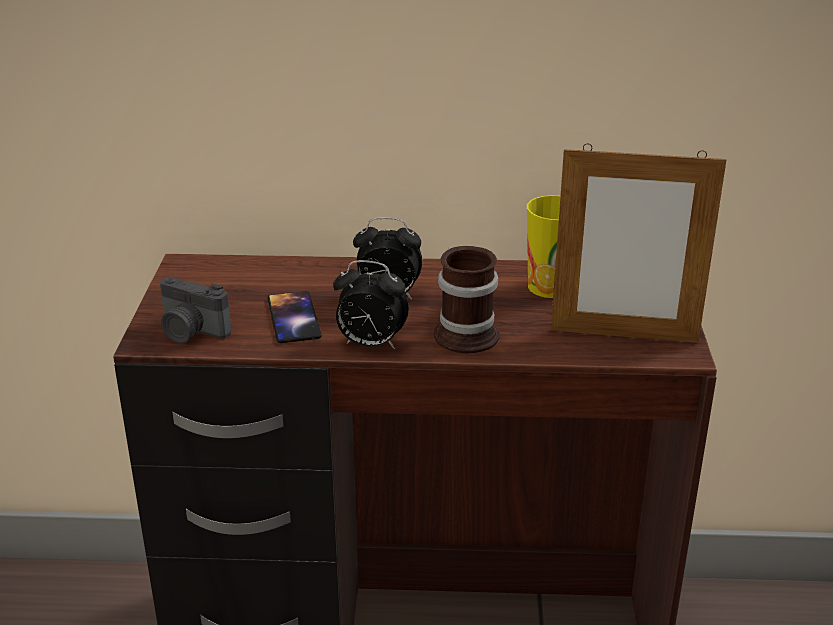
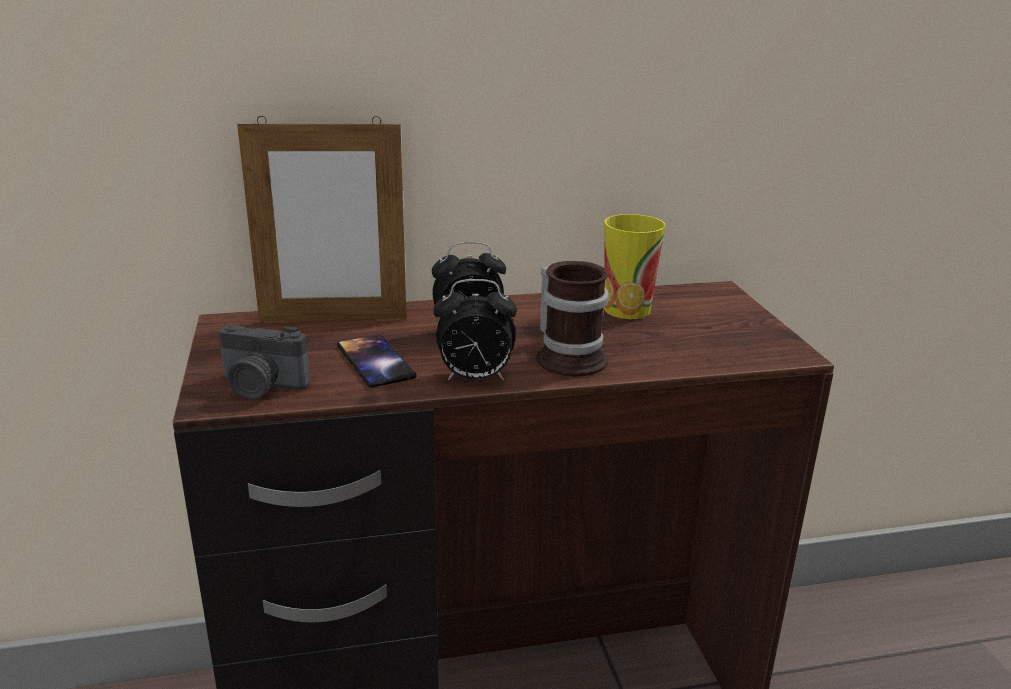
camera: 15 degrees left, 5 degrees down
(623, 335) = (727, 344): picture frame -> picture frame (333, 319)

